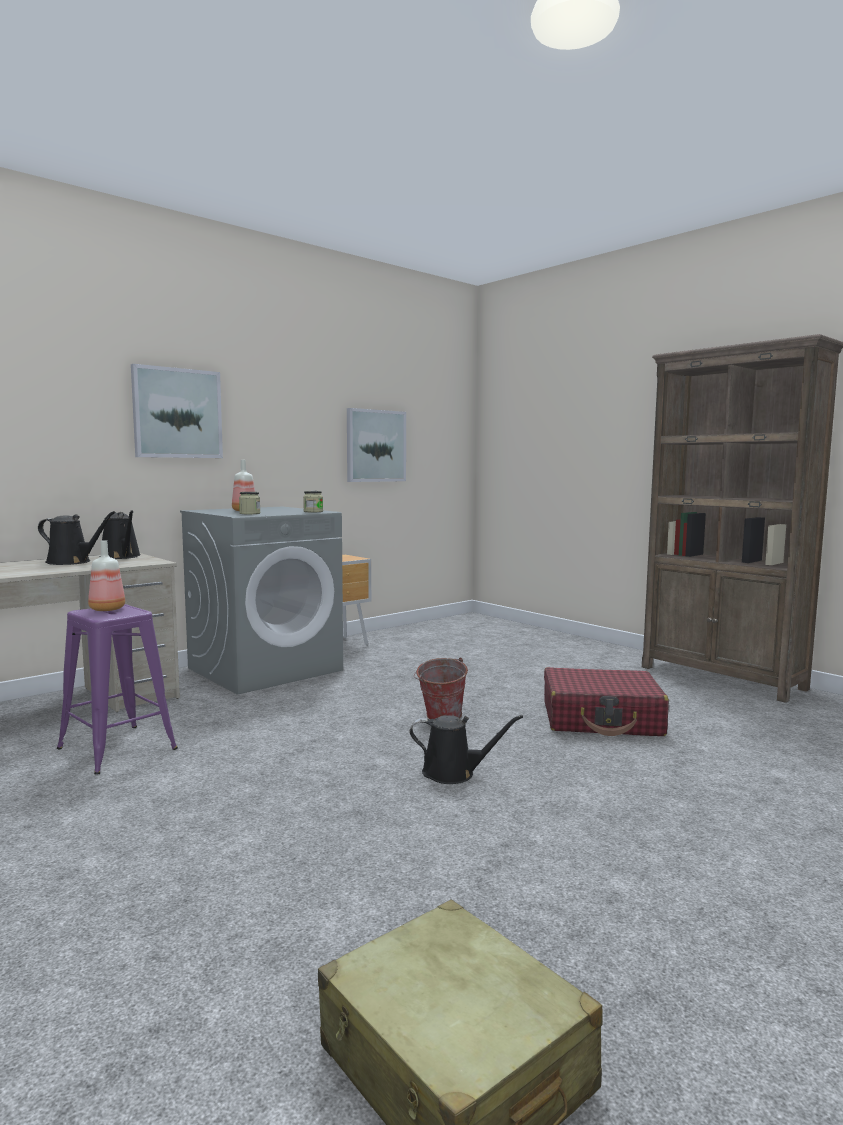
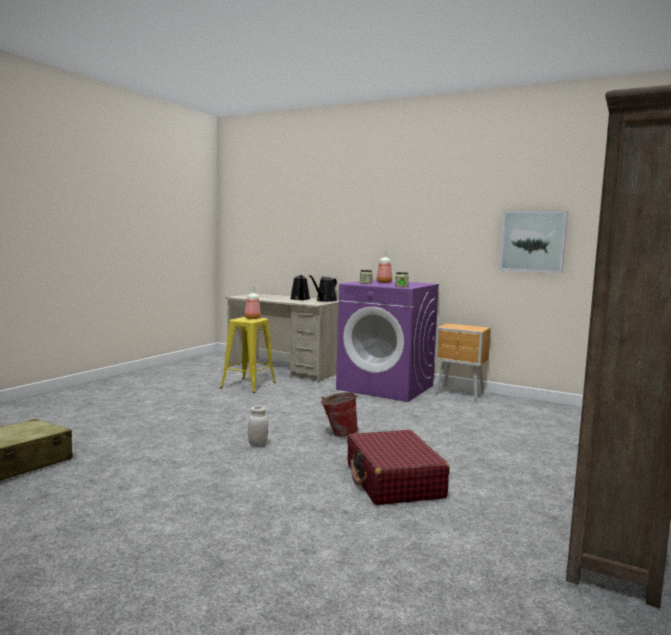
camera: 70 degrees right, 0 degrees up
(117, 749) = (248, 385): purple stool -> yellow stool
(177, 413) = (376, 221): picture -> none
(265, 669) = (386, 387): grey washing machine -> purple washing machine
(454, 773) = (257, 444): black watering can -> white jar

